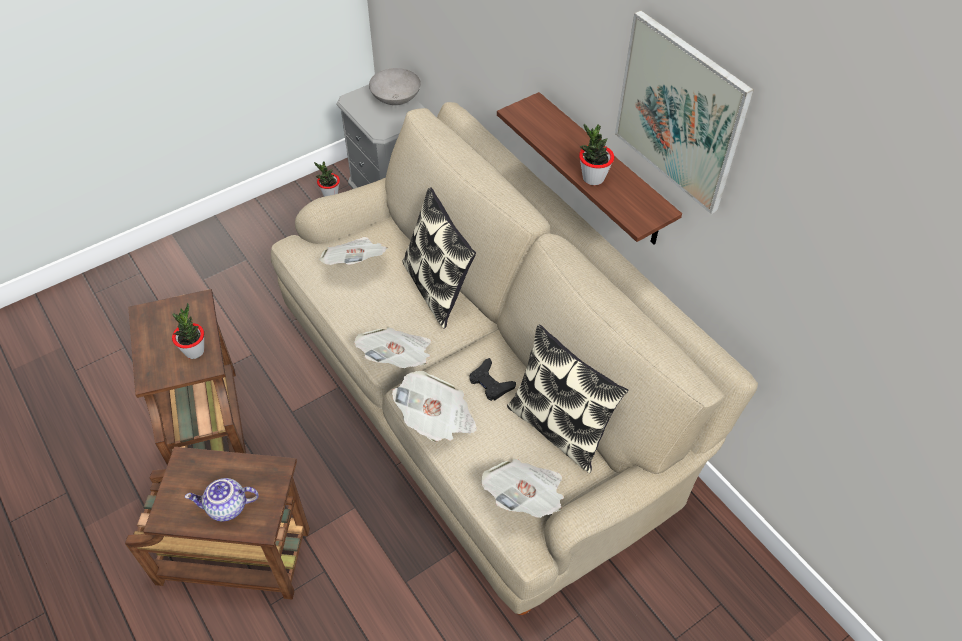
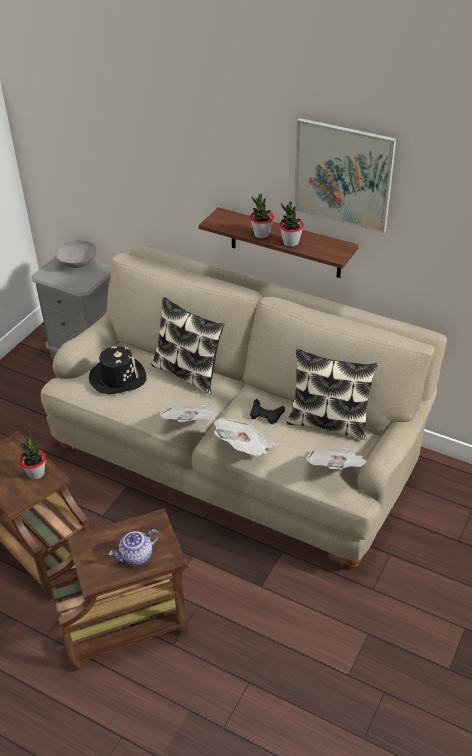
camera: 25 degrees left, 10 degrees down
(330, 194) = (32, 363): potted plant -> potted plant (261, 234)
(355, 263) = (118, 377): newspaper -> black hat

